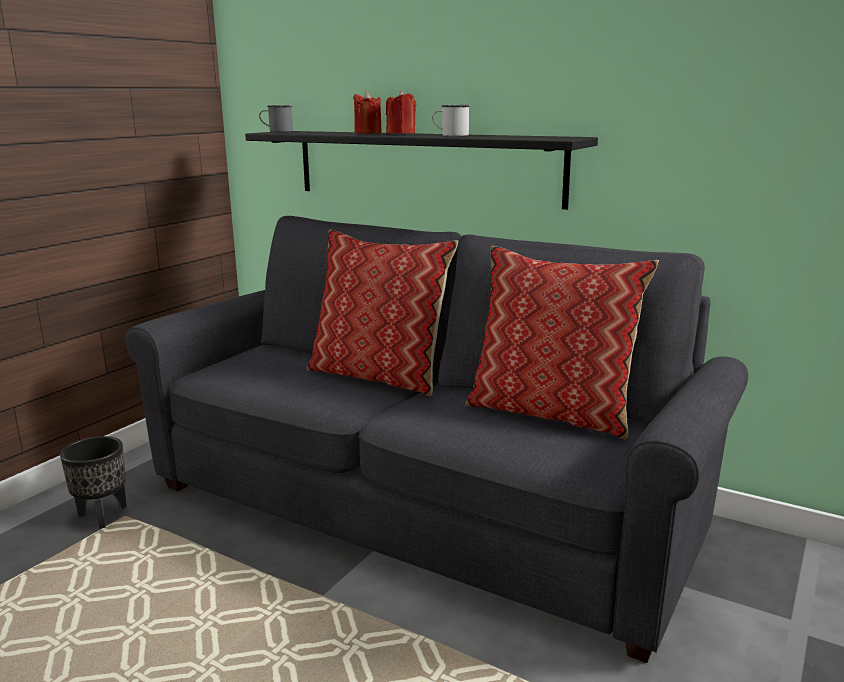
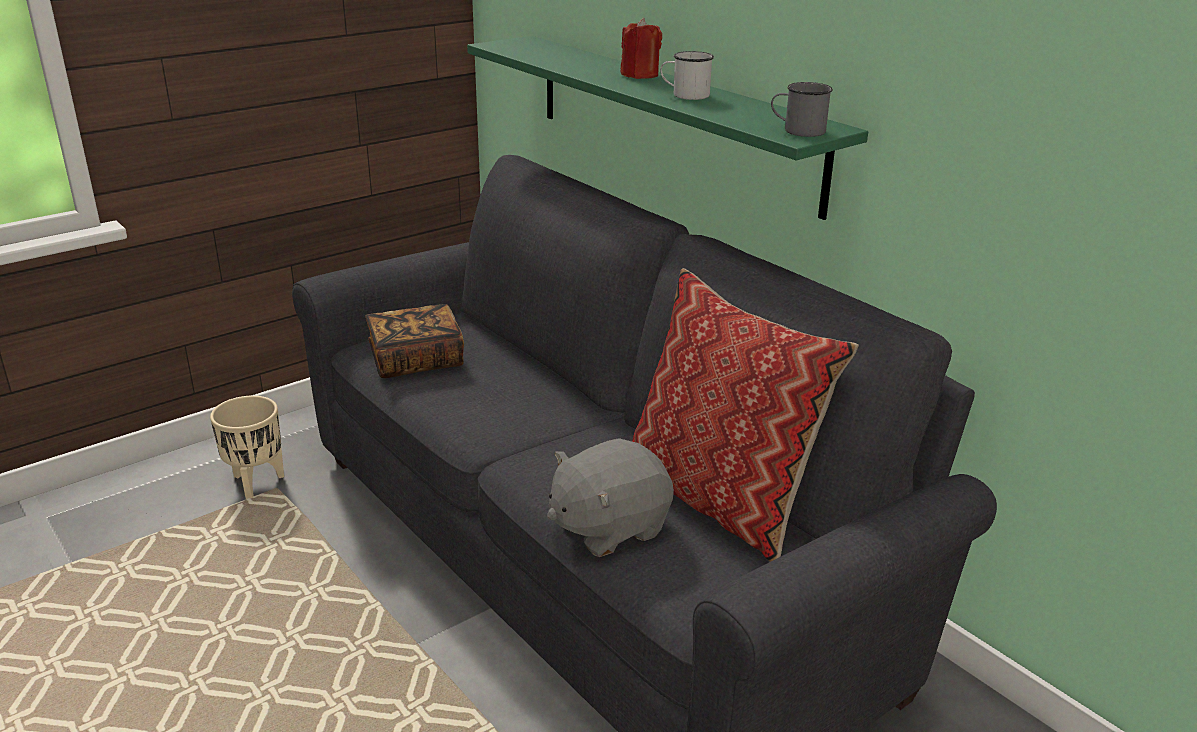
camera: 20 degrees right, 10 degrees up
(103, 516) = (257, 483): black planter -> beige planter
(250, 375) = (416, 360): none -> book
(277, 131) = (510, 42): grey mug -> grey mug (797, 131)
(368, 133) = (604, 65): red candle -> none
(380, 375) = (559, 392): pillow -> none
(423, 166) = (671, 119): black shelf -> green shelf
(490, 442) = (608, 527): none -> grey plush toy

